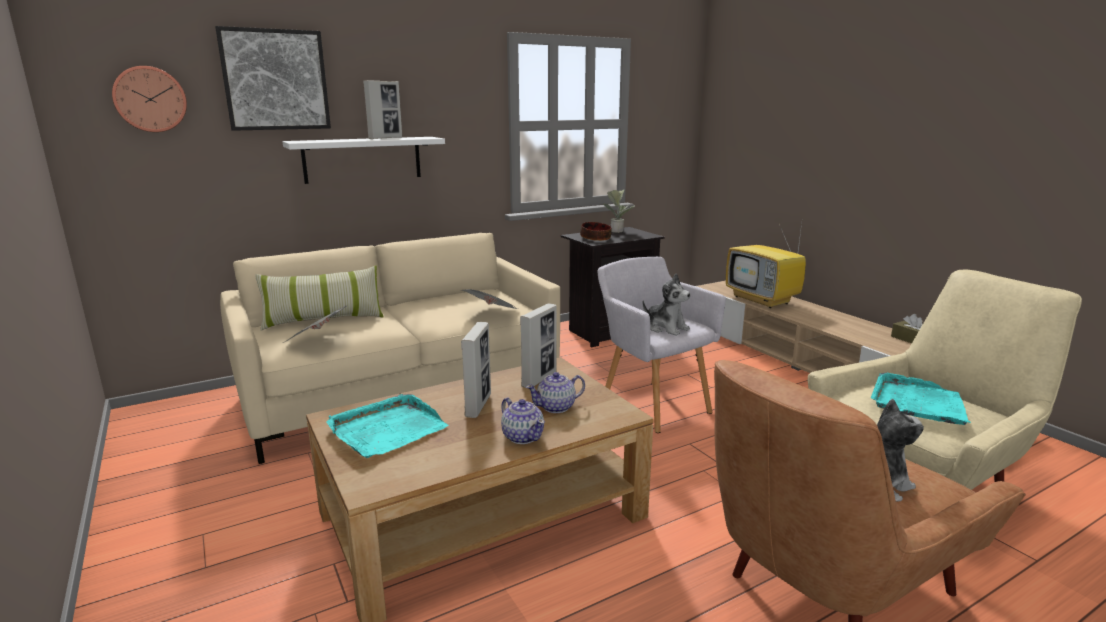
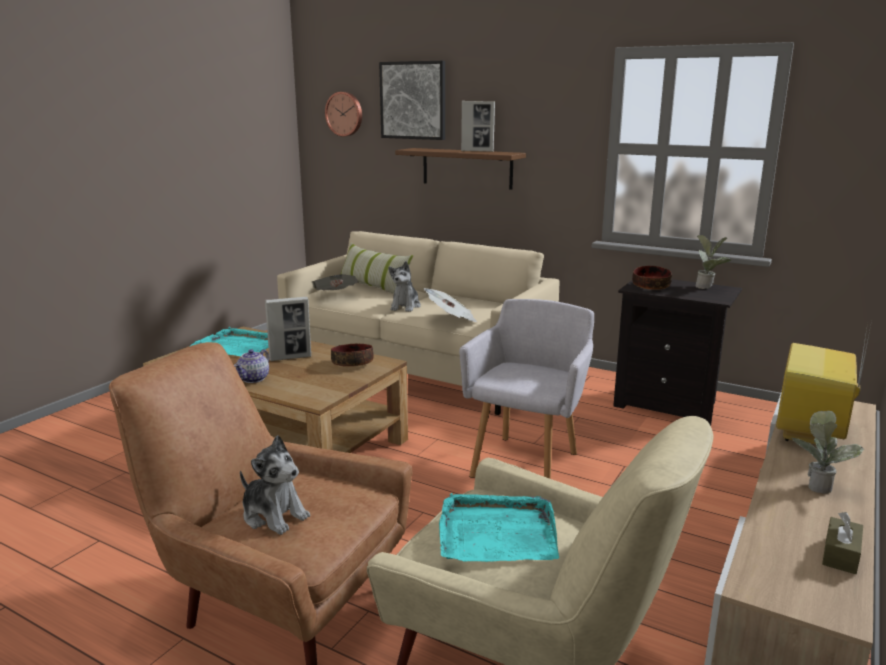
camera: 60 degrees right, 0 degrees up
(363, 159) = (467, 168): white shelf -> brown shelf
(539, 379) = (353, 363): picture frame -> bowl
(556, 407) = (308, 378): teapot -> none
(666, 328) = (524, 380): plush toy -> plush toy (405, 306)
(830, 319) = (817, 484): none -> potted plant

